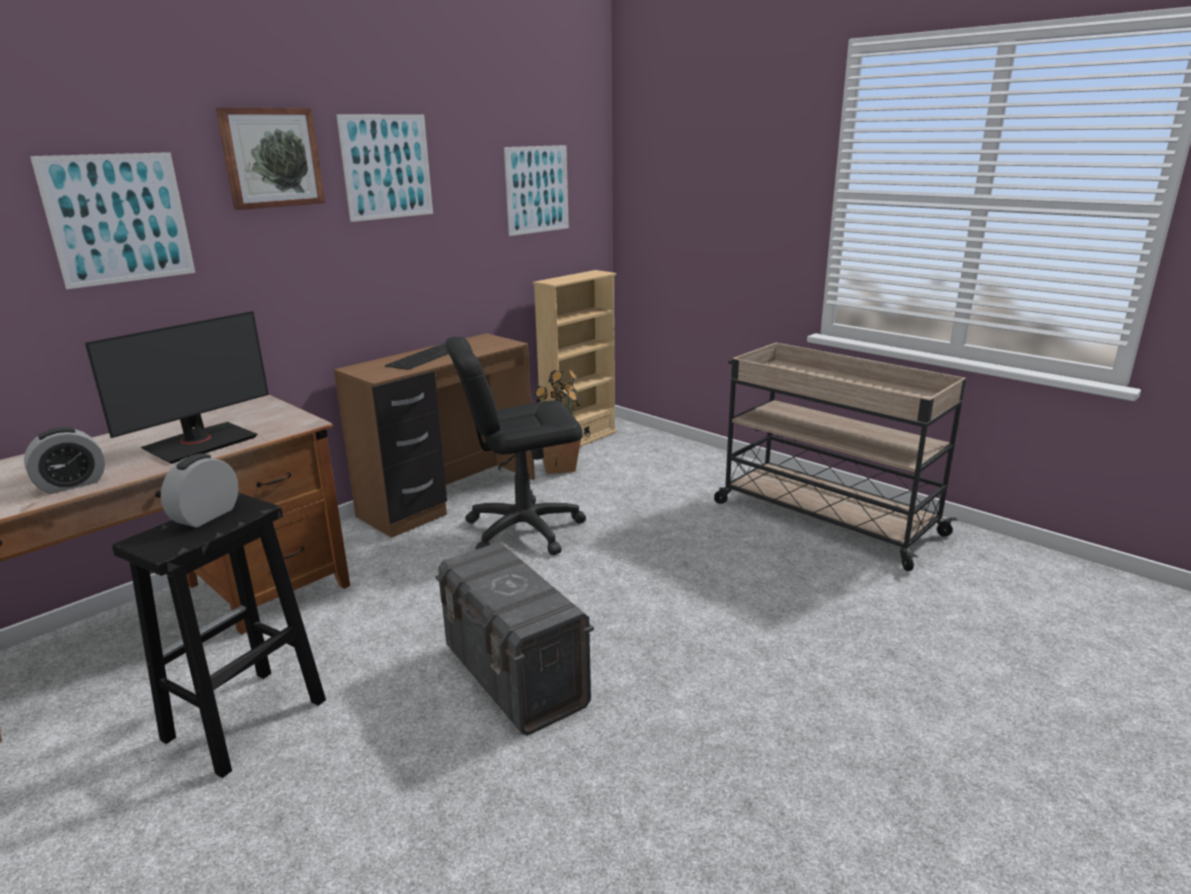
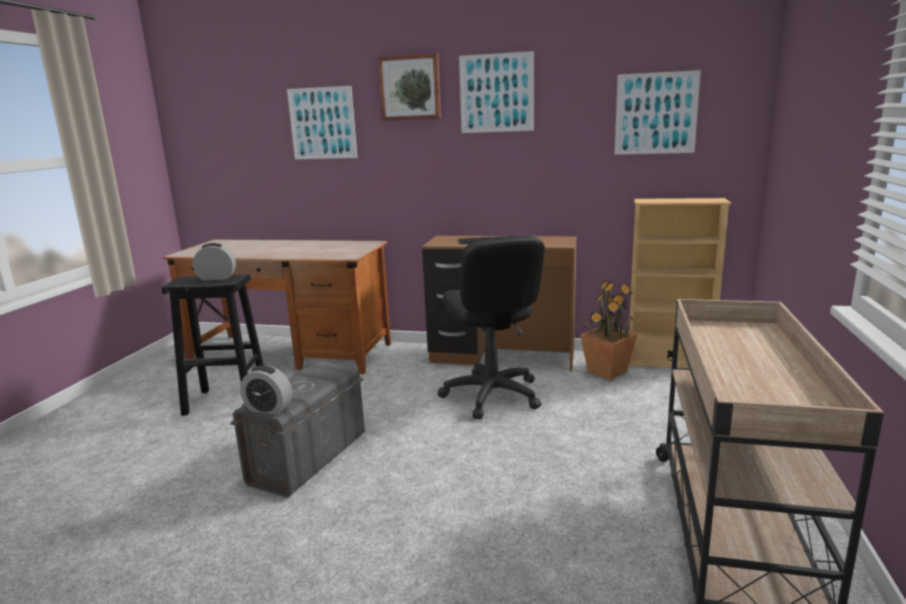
camera: 60 degrees right, 5 degrees down
(72, 484) = (235, 253): alarm clock -> alarm clock (268, 409)
(200, 443) = (301, 252): monitor -> none
(523, 529) = (491, 395): black office chair -> black office chair turned 150 degrees counterclockwise

